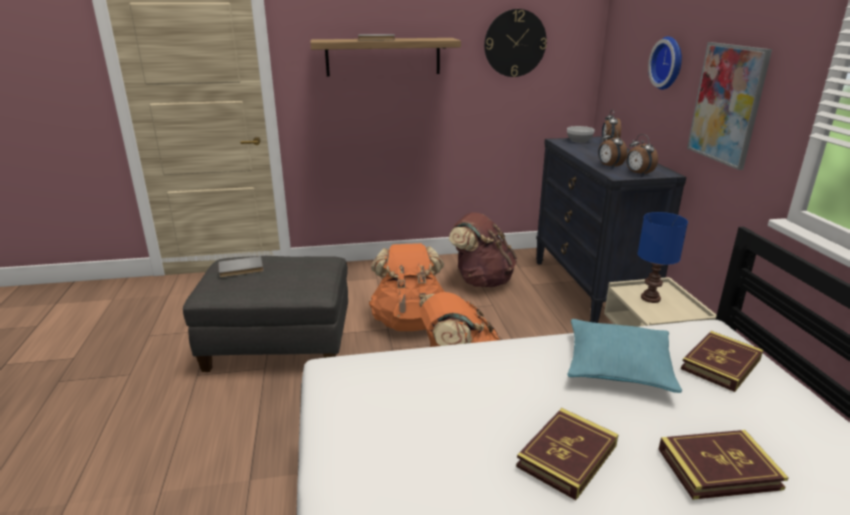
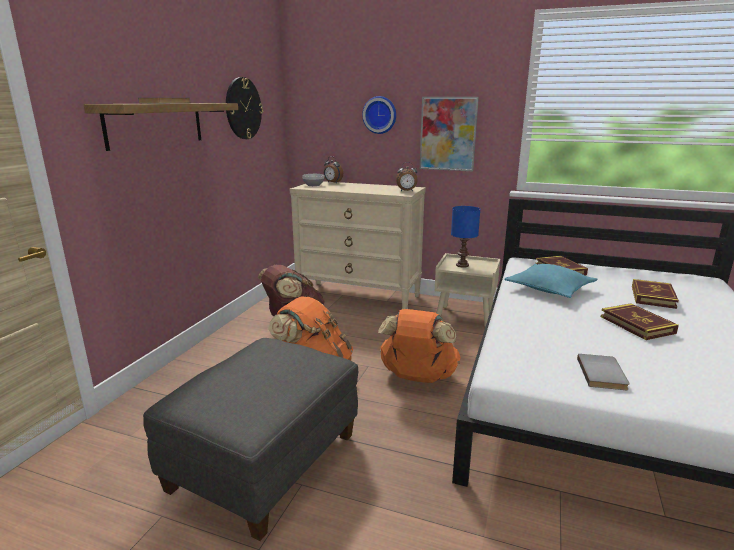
camera: 60 degrees left, 5 degrees down
(241, 269) = (224, 392): grey book -> grey book (603, 374)
(589, 290) = (359, 296): black dresser -> beige dresser
(609, 166) = (382, 191): alarm clock -> none

